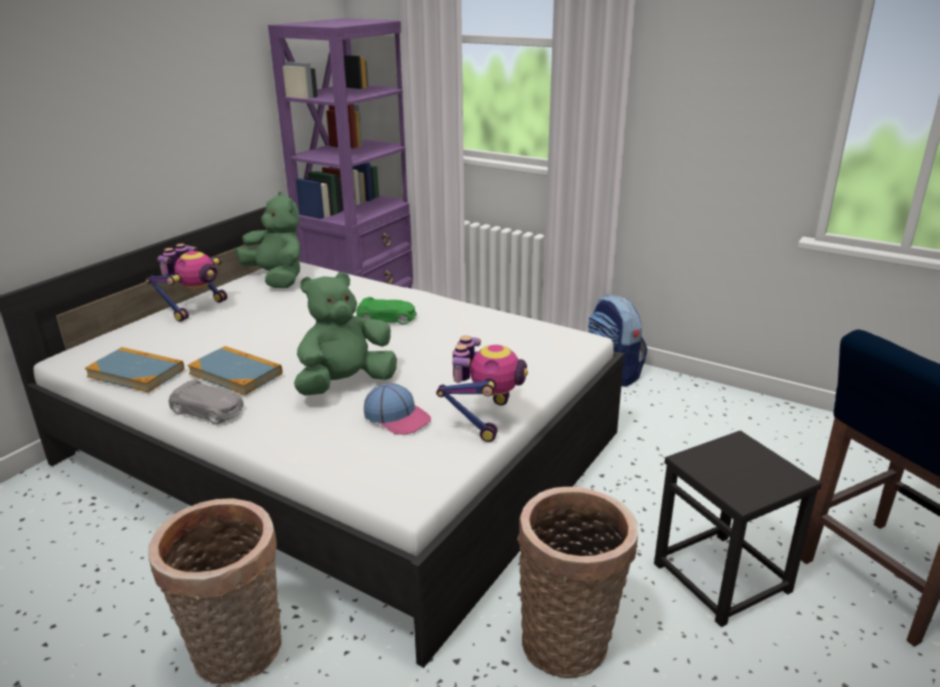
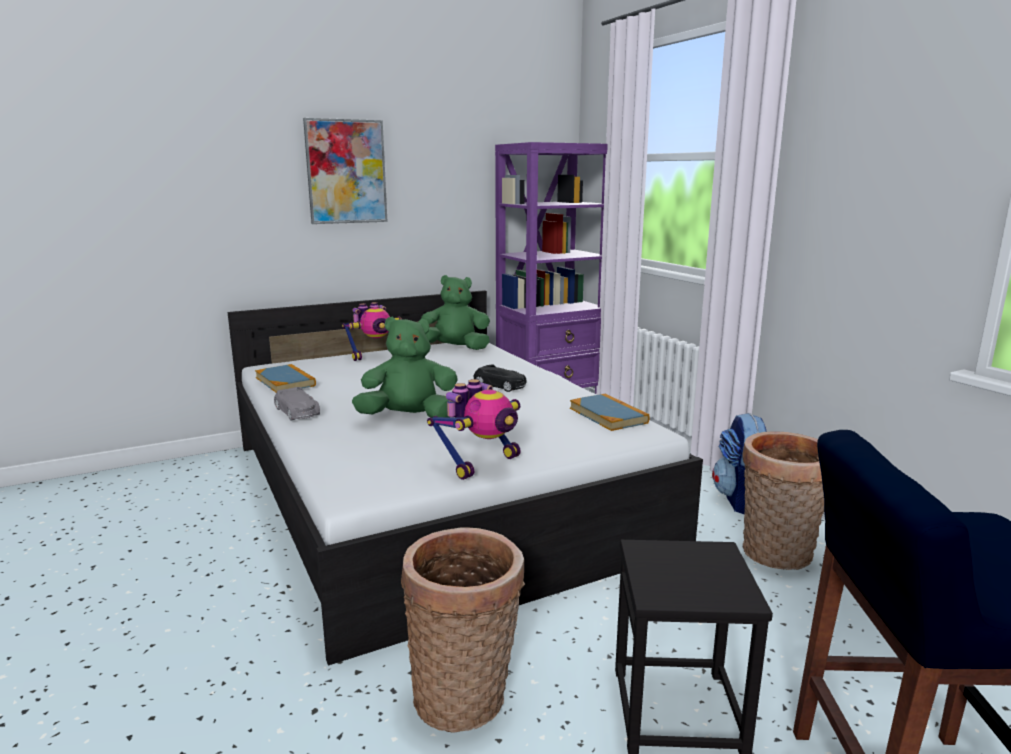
camera: 30 degrees right, 10 degrees down
(108, 80) = (346, 172): none -> picture
(236, 373) = (343, 395): book -> book (608, 415)
(236, 655) = (219, 601): basket -> basket (776, 556)
(277, 278) = (455, 348): green plush toy -> green plush toy turned 75 degrees counterclockwise
(387, 318) = (500, 385): green toy car -> black toy car
(397, 417) = (415, 445): cap -> none

